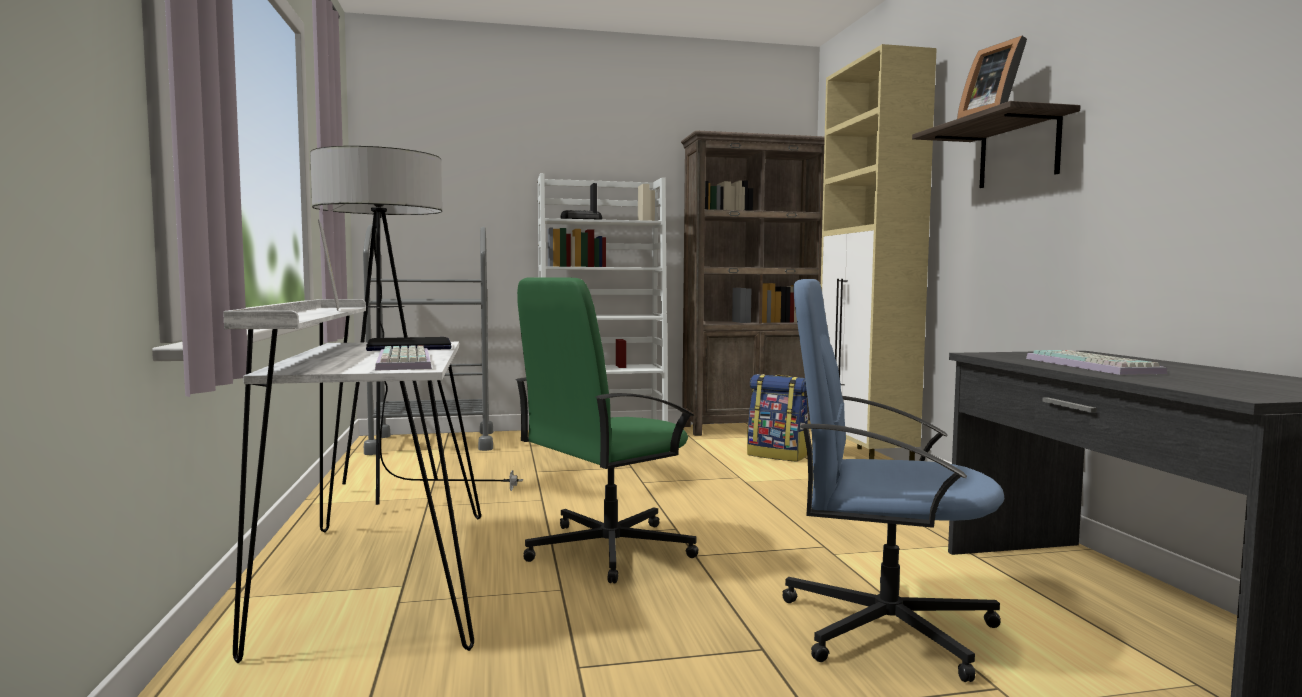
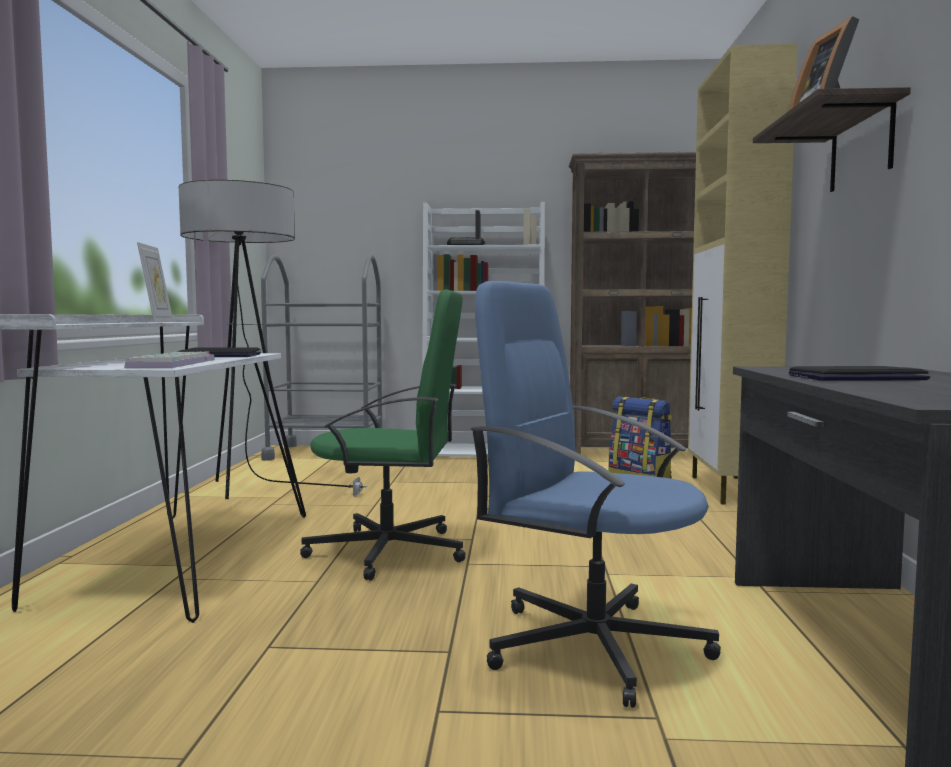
camera: 15 degrees right, 0 degrees up
(607, 550) = (390, 551): green office chair -> green office chair turned 150 degrees counterclockwise
(1094, 366) = (855, 378): keyboard -> laptop

